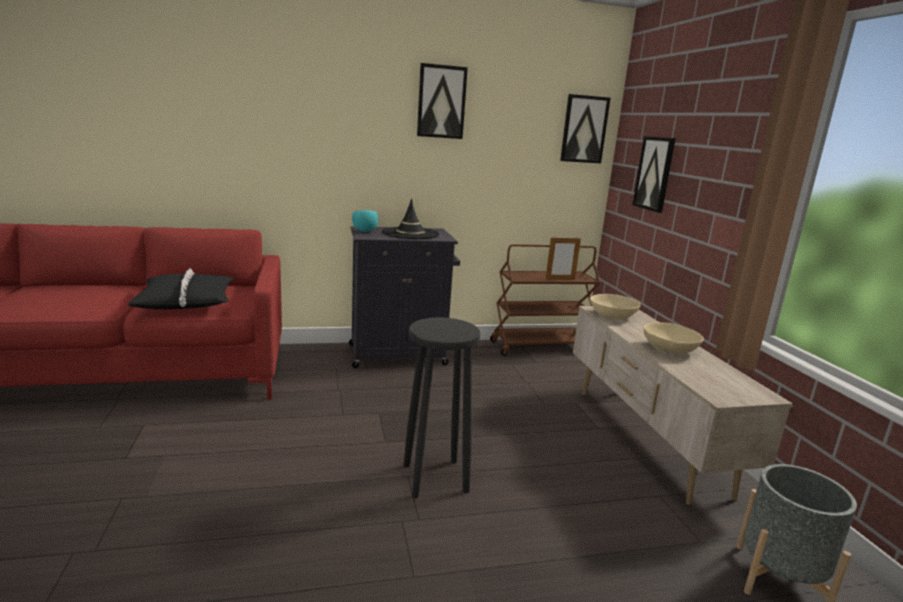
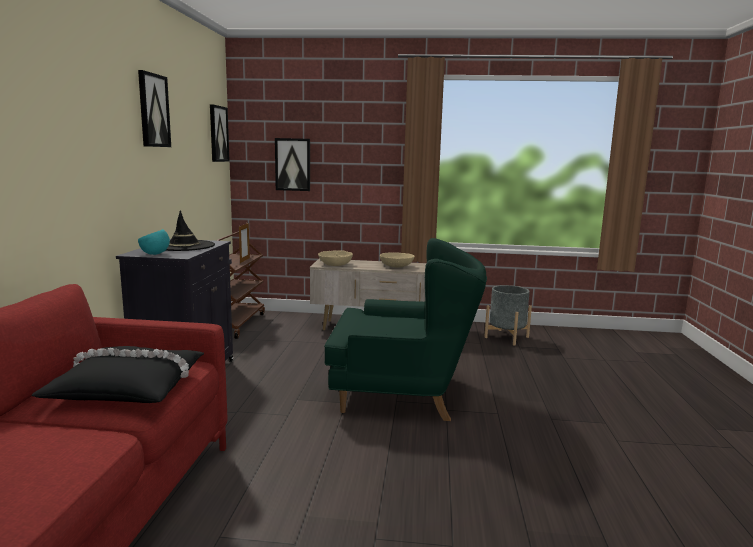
camera: 70 degrees left, 5 degrees down
(434, 478) = (402, 392): black stool -> green armchair

